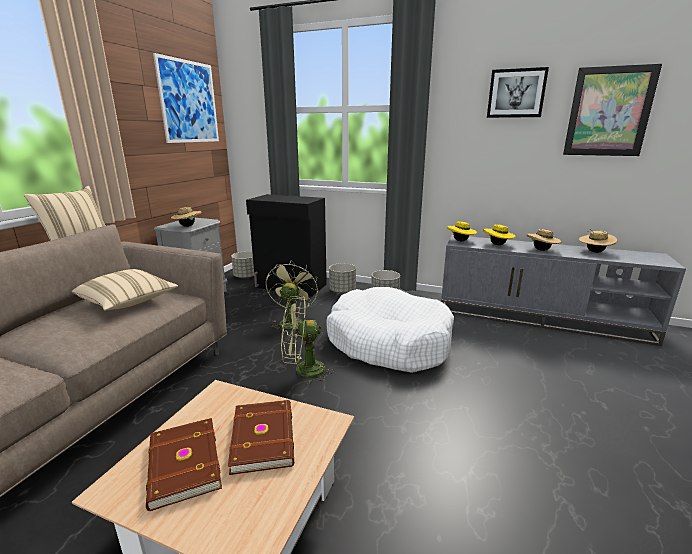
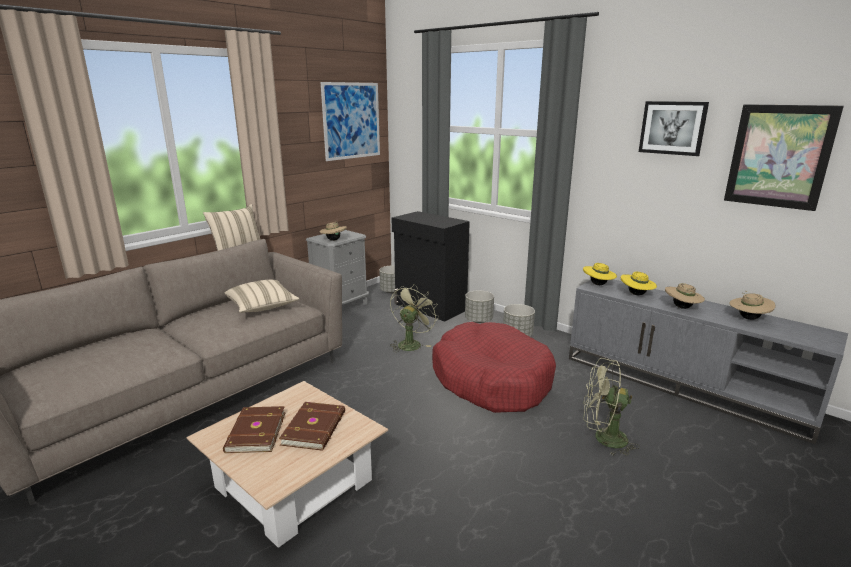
camera: 20 degrees right, 0 degrees up
(303, 370) = (396, 390): green fan -> green fan (603, 439)
(388, 342) = (491, 380): white dog bed -> red dog bed

